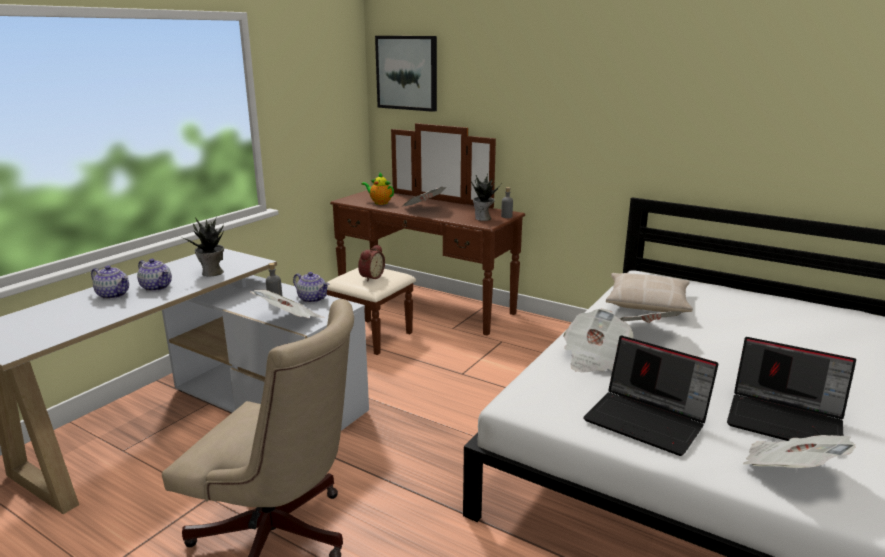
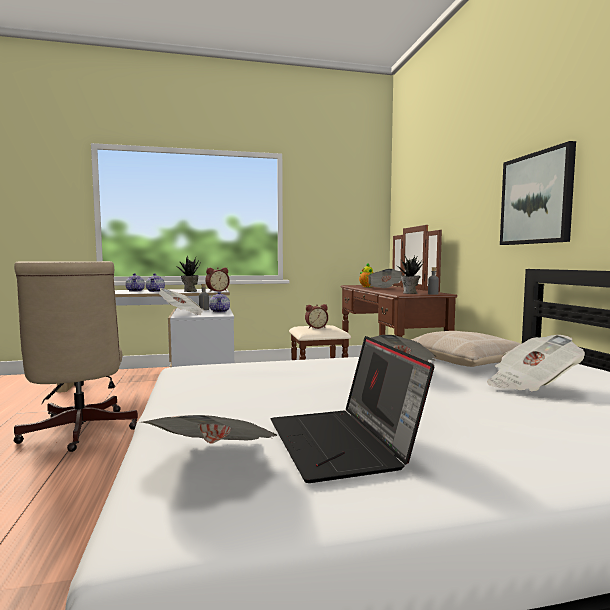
camera: 45 degrees right, 15 degrees down
(249, 262) = (217, 291): none -> alarm clock
(407, 73) = (406, 192): picture -> picture (536, 198)
(594, 358) = (306, 368): newspaper -> newspaper (530, 384)
(648, 420) = (225, 398): laptop -> none

